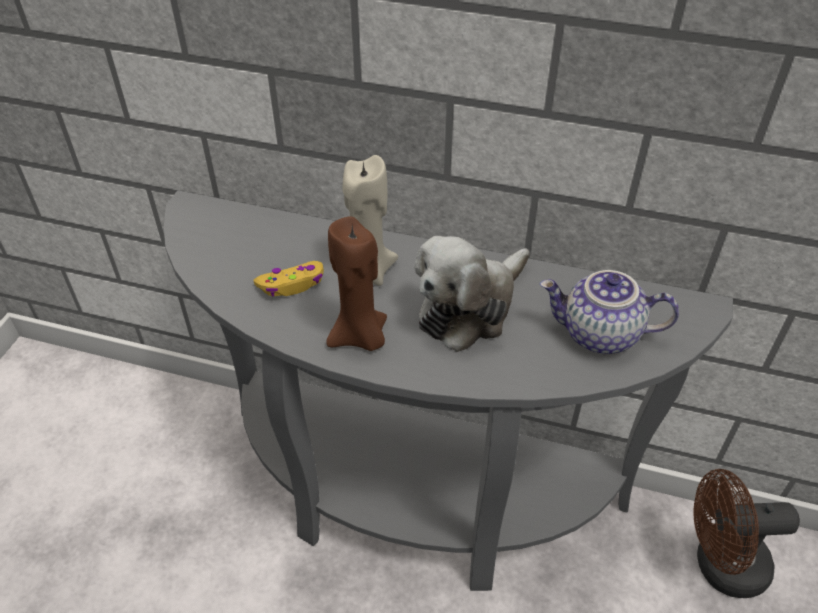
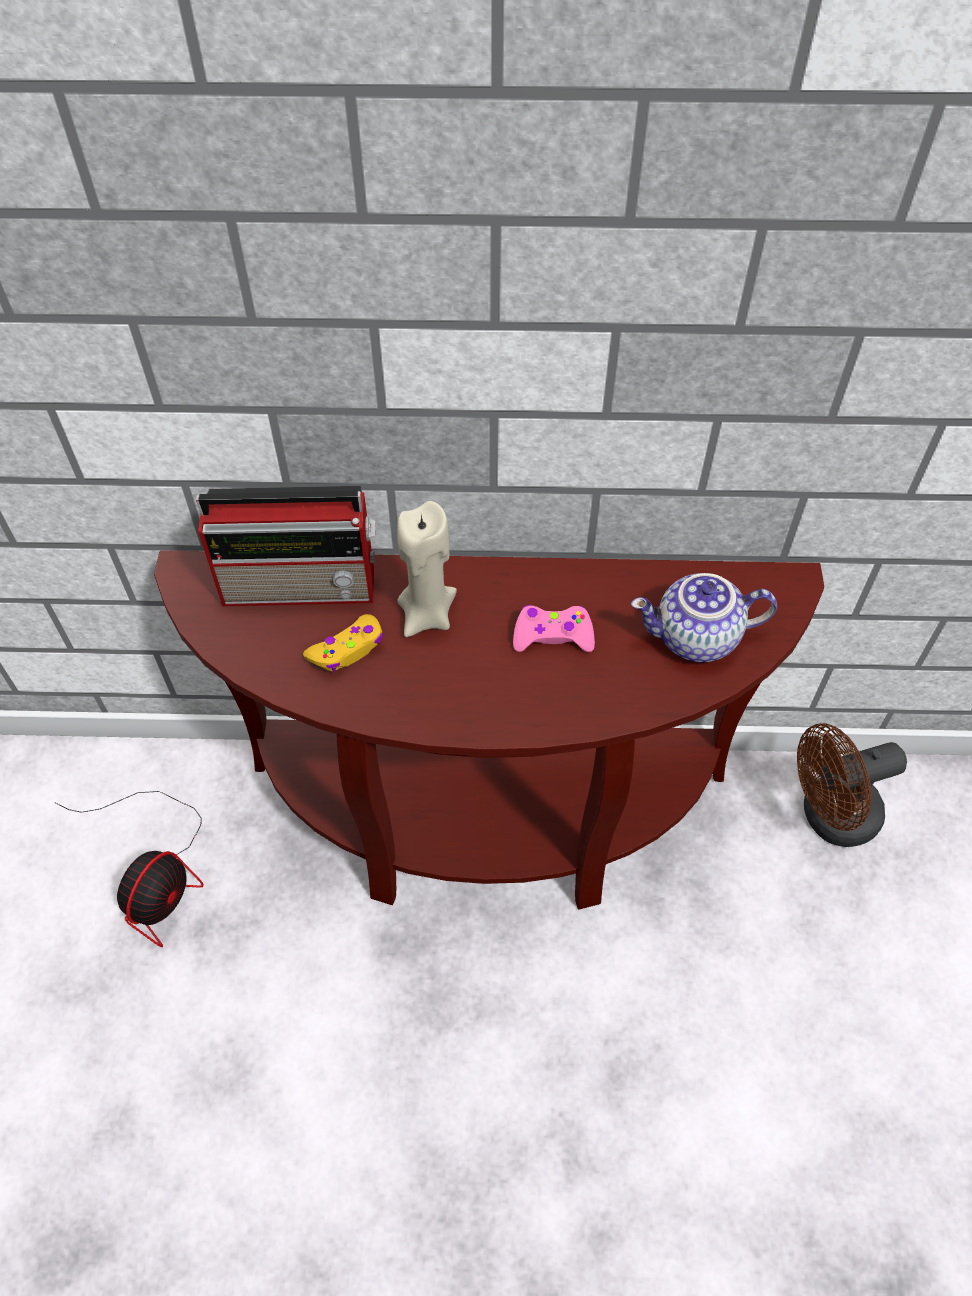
camera: 15 degrees left, 10 degrees up
(139, 474) = (157, 873): none -> fan
(276, 232) = (303, 585): none -> radio
(360, 337) = (447, 698): brown candle -> none
(412, 497) = (486, 821): grey console table -> brown console table
(470, 308) = (552, 635): plush toy -> pink game controller

